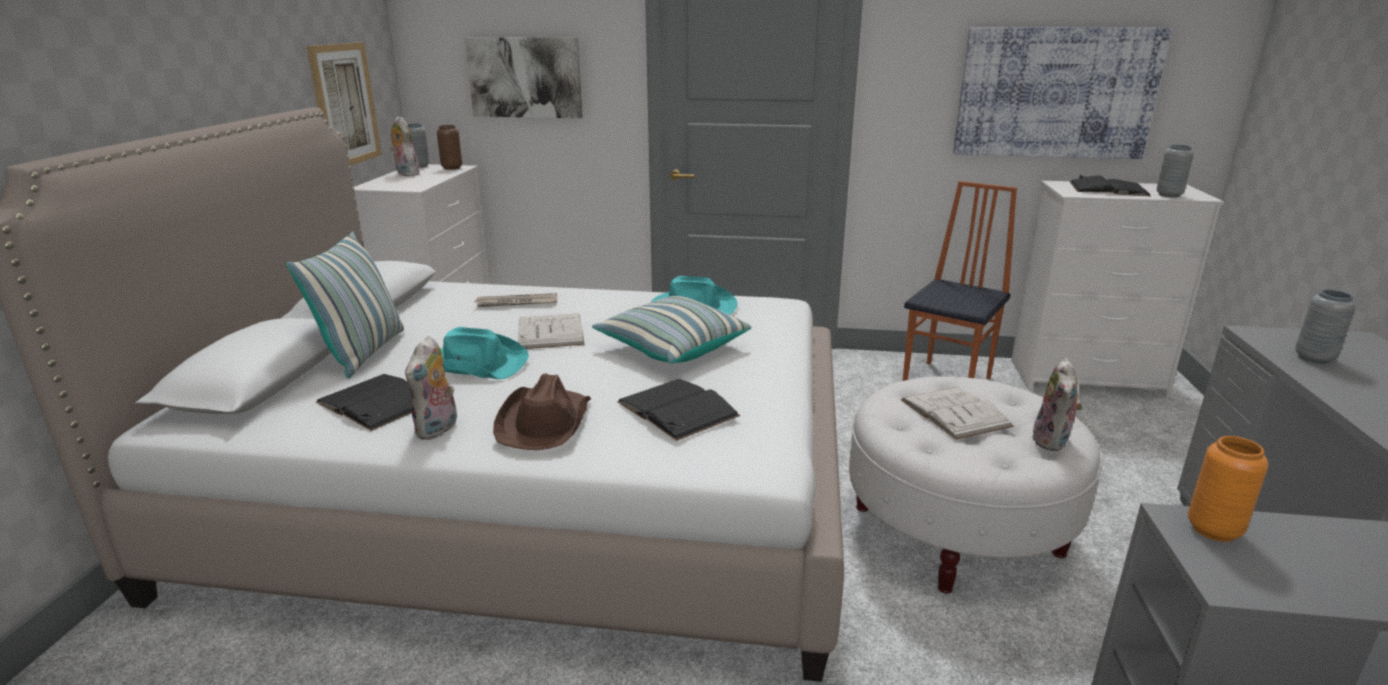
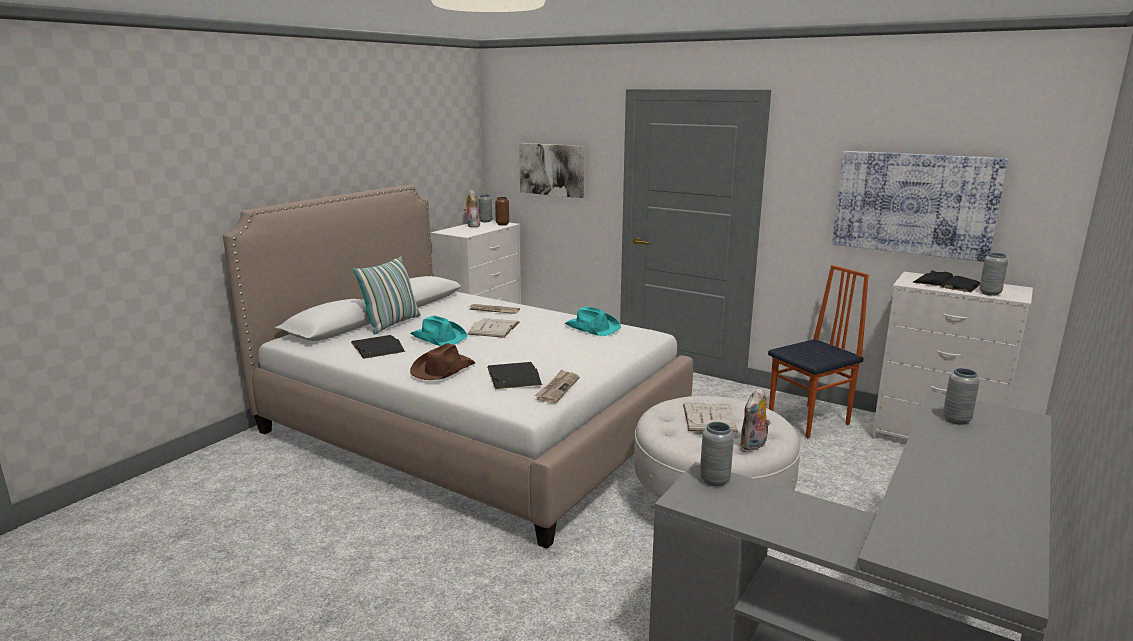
camera: 25 degrees right, 5 degrees down
(345, 105) = (438, 182): picture -> none
(438, 430) = (392, 364): plush toy -> none
(671, 348) = (551, 347): pillow -> none
(764, 416) = (557, 388): none -> newspaper
(1213, 530) = (714, 480): orange vase -> grey vase

